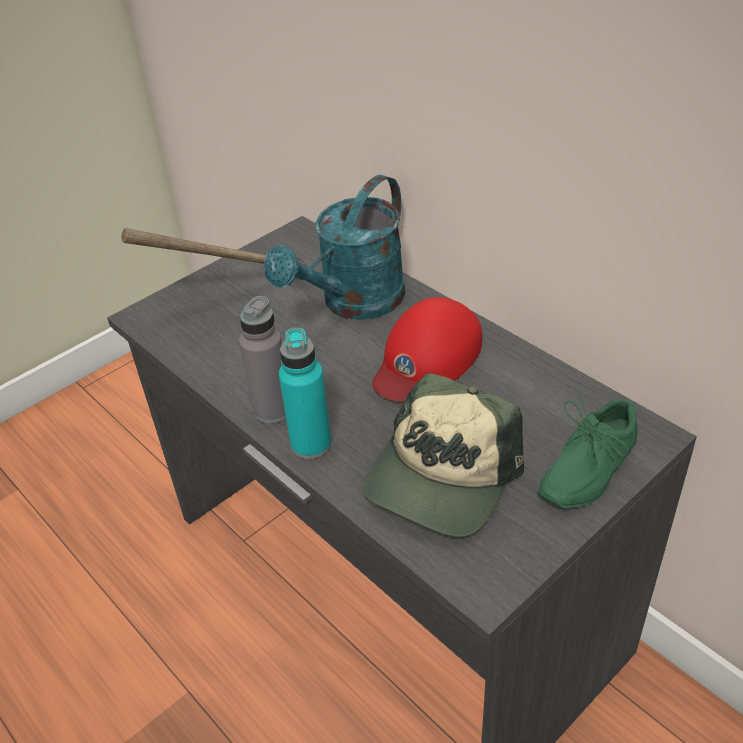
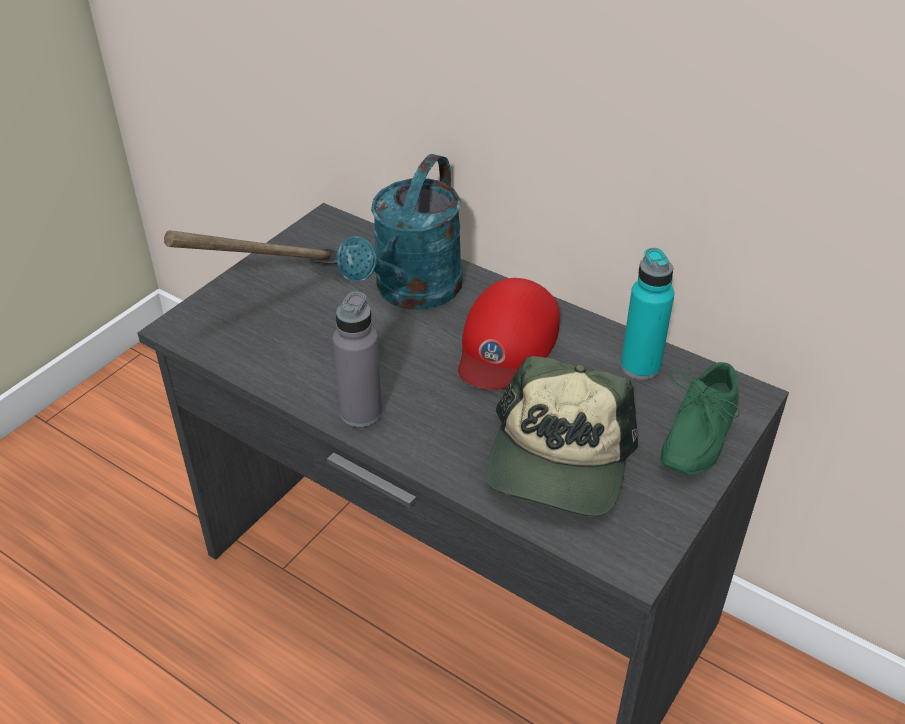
camera: 15 degrees left, 0 degrees up
(311, 444) = (414, 443): turquoise bottle -> turquoise bottle (640, 366)

